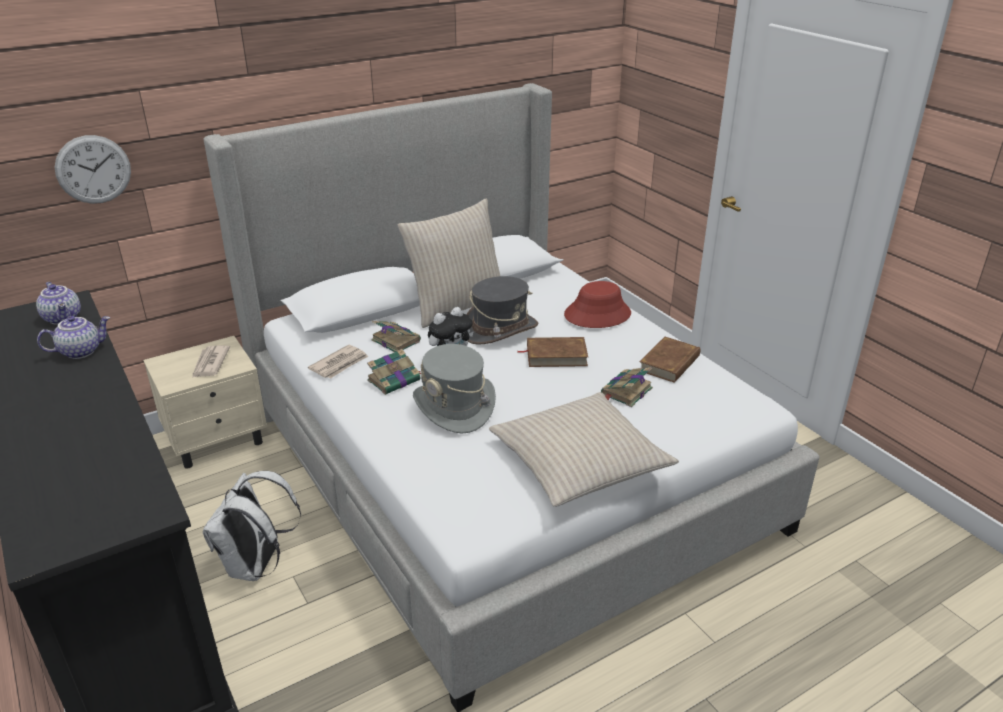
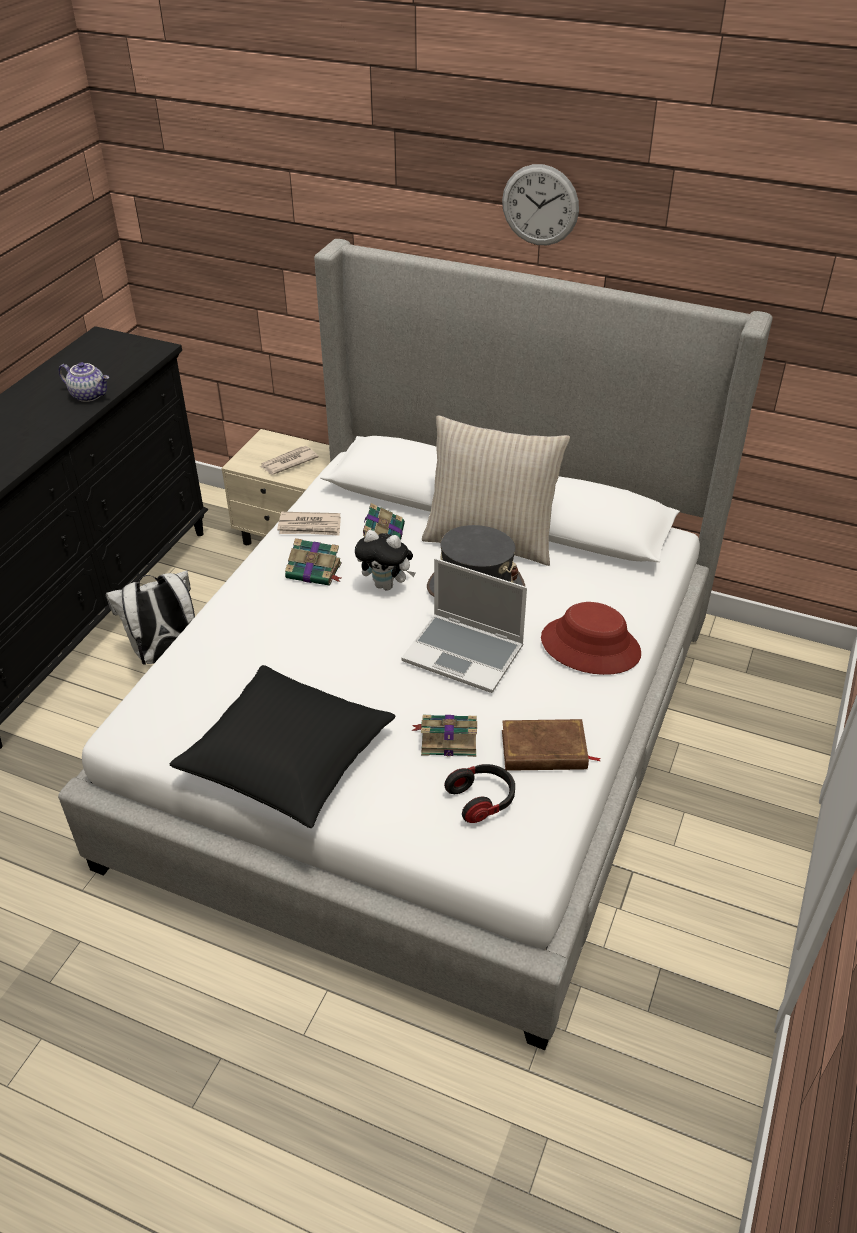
camera: 55 degrees right, 10 degrees up
(64, 318) = (129, 361): teapot -> none
(93, 169) = (241, 235): wall clock -> wall clock (540, 205)
(455, 407) = (301, 629): grey hat -> none
(556, 355) = (465, 654): brown book -> laptop
(579, 462) = (287, 757): beige pillow -> black pillow
(692, 400) = (482, 800): none -> headphones

